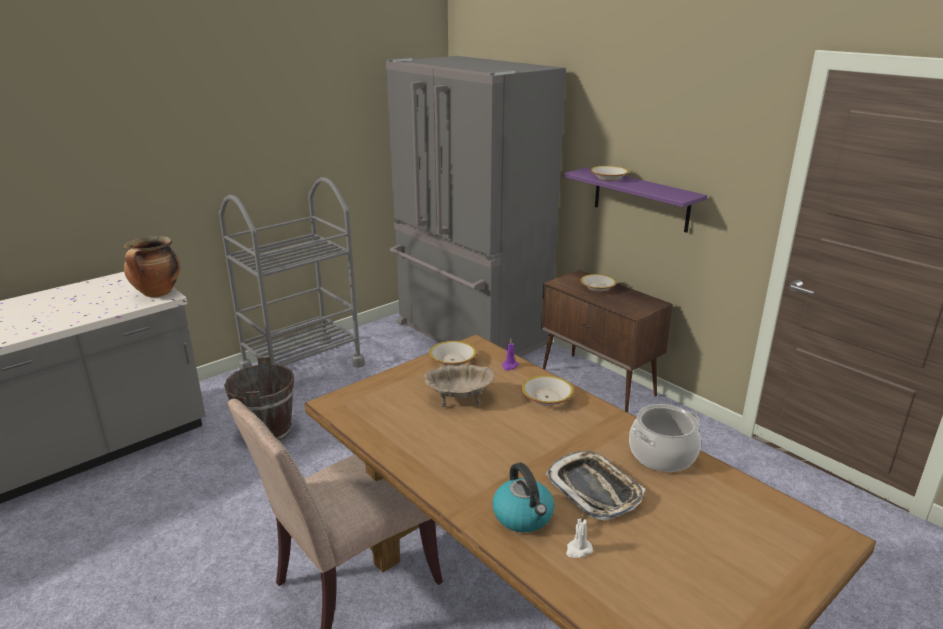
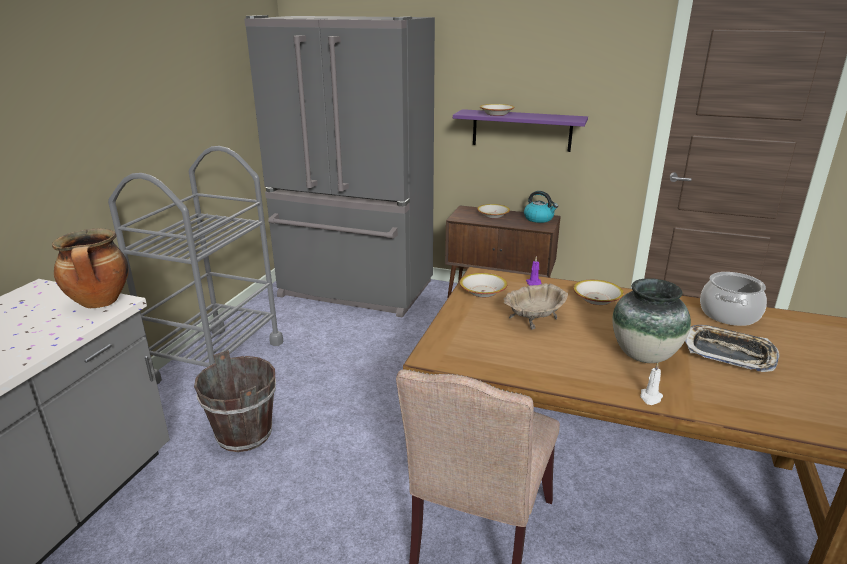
camera: 30 degrees left, 0 degrees up
(506, 462) = (643, 355): none -> vase
(523, 516) = (716, 390): kettle -> kettle (539, 219)
(578, 550) = (785, 399): white candle -> white candle (650, 398)

